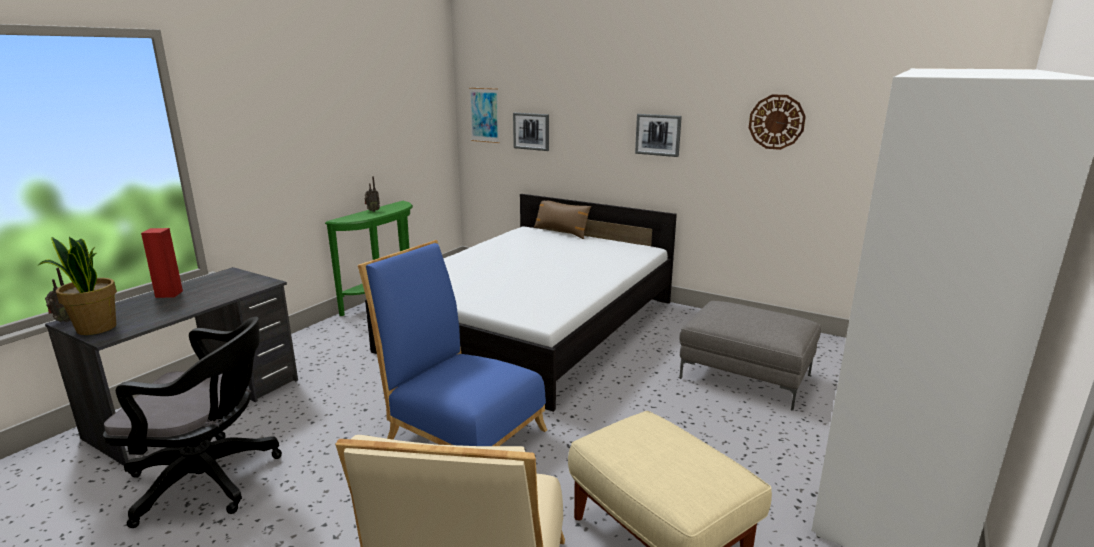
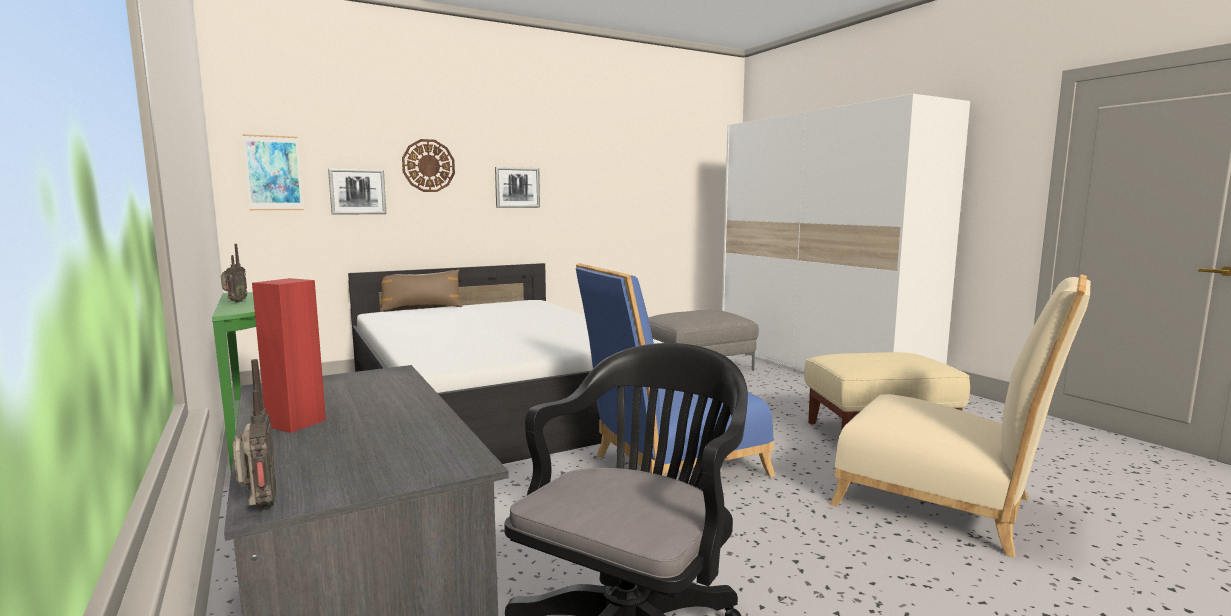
camera: 60 degrees left, 10 degrees down
(95, 328) = (386, 474): potted plant -> none
(776, 122) = (614, 171): wall clock -> wall clock (428, 165)

